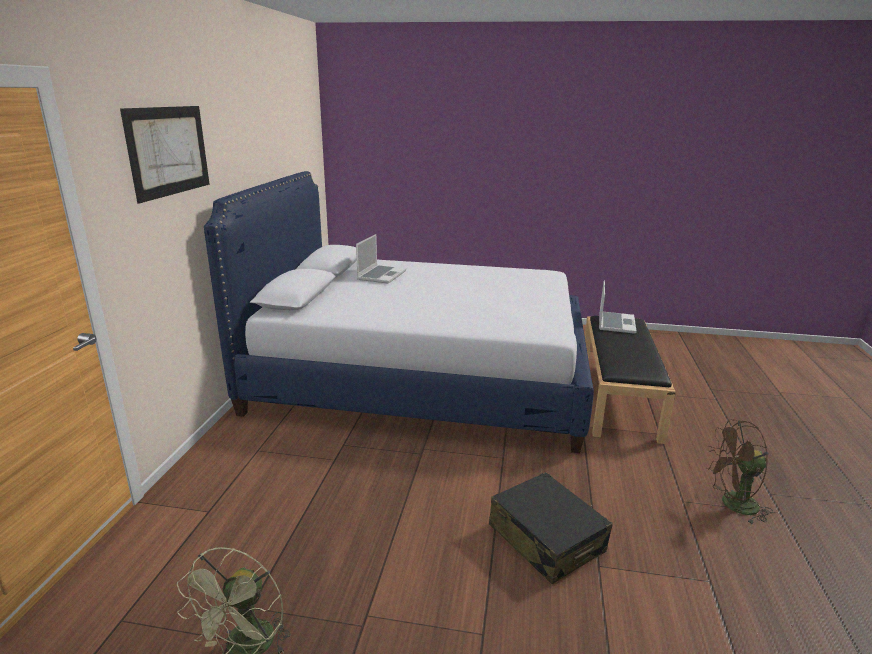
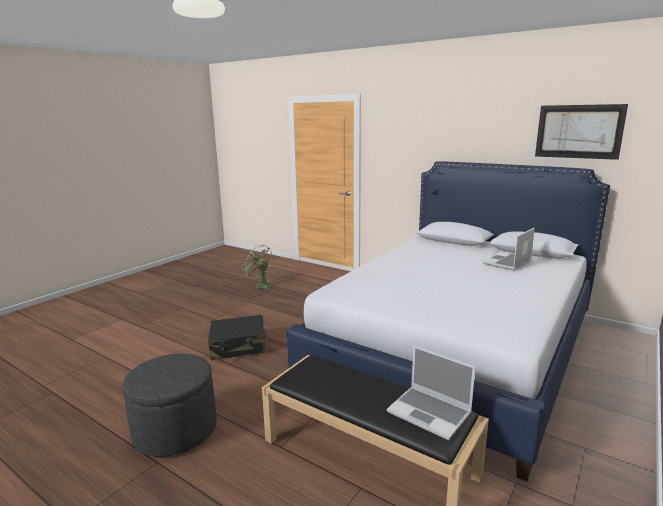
camera: 115 degrees right, 5 degrees down
(169, 151) = (417, 130): picture -> picture (578, 131)
(381, 275) = (507, 262): laptop -> laptop turned 90 degrees clockwise
(732, 505) = (175, 430): brown fan -> grey ottoman

